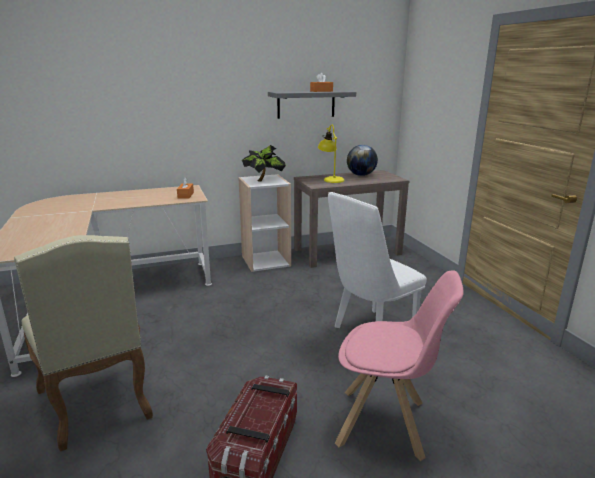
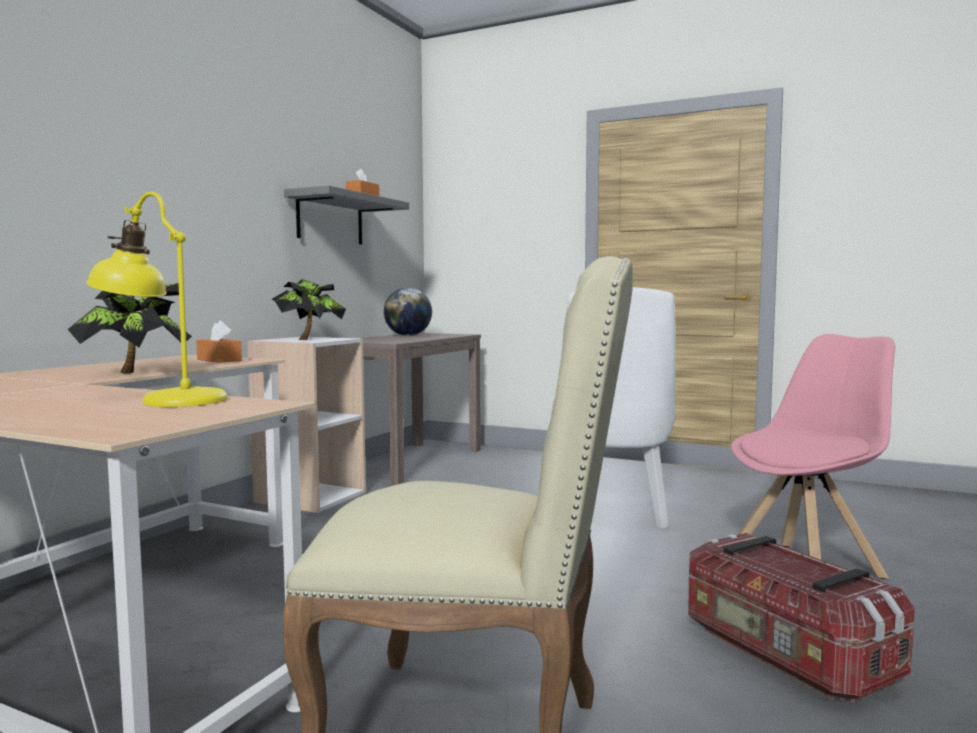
camera: 45 degrees left, 15 degrees down
(127, 203) = (136, 373): none -> potted plant
(330, 178) = (380, 339): yellow table lamp -> yellow table lamp (160, 398)

